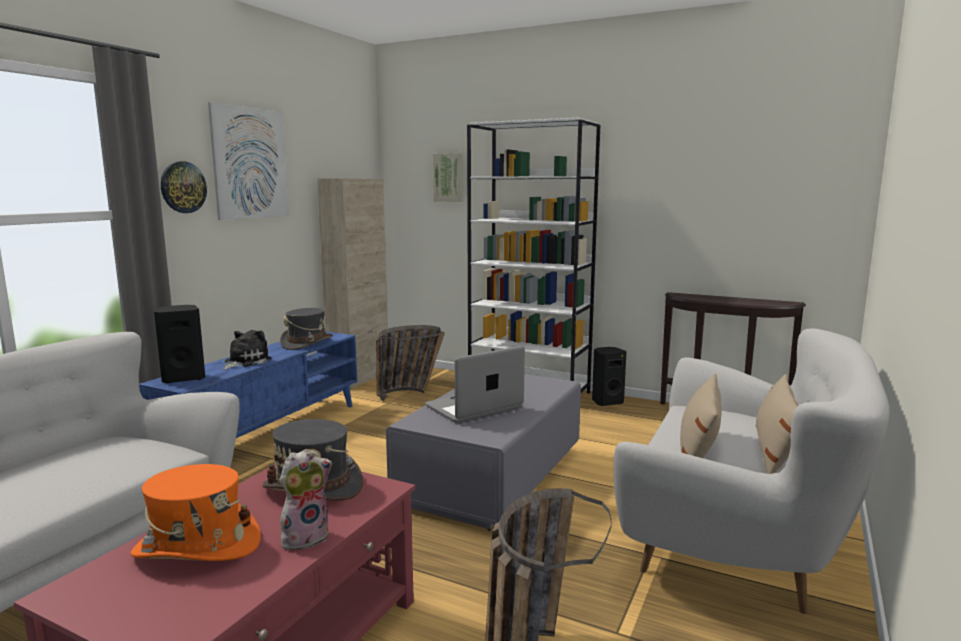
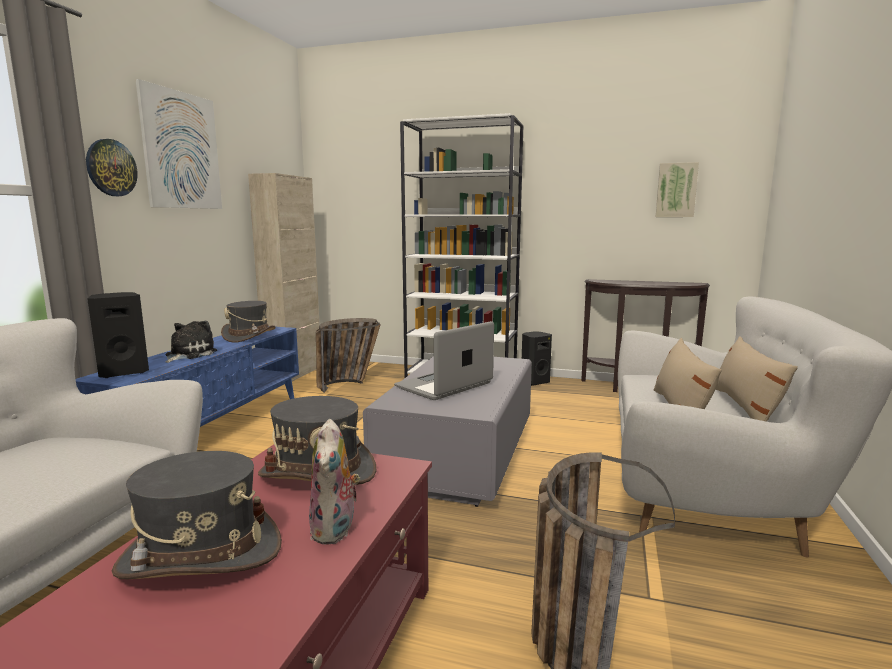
camera: 10 degrees left, 0 degrees up
(197, 546) = (200, 555): orange hat -> grey hat
(306, 537) = (336, 530): plush toy -> plush toy turned 135 degrees clockwise
(449, 177) = (375, 178): picture -> picture (676, 190)

